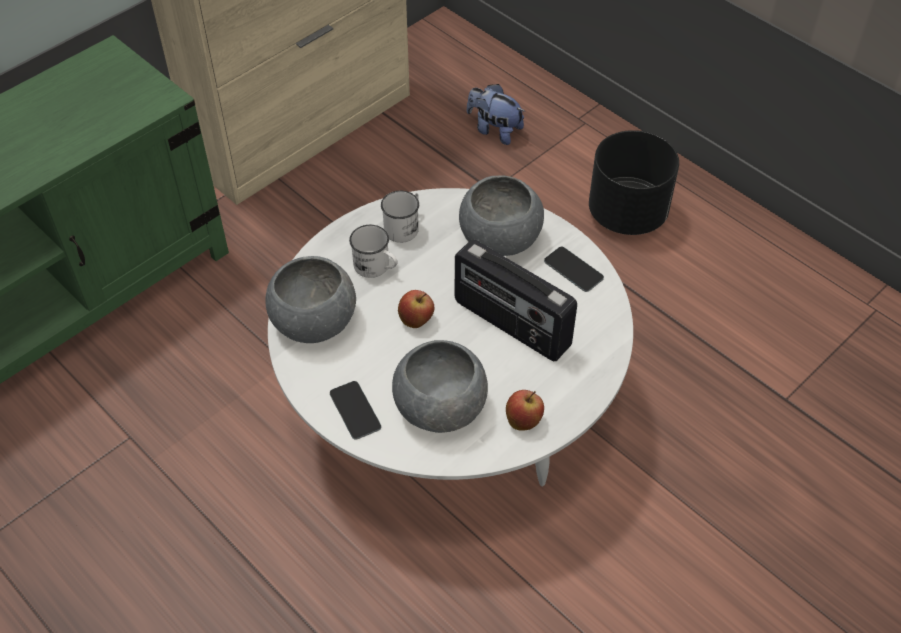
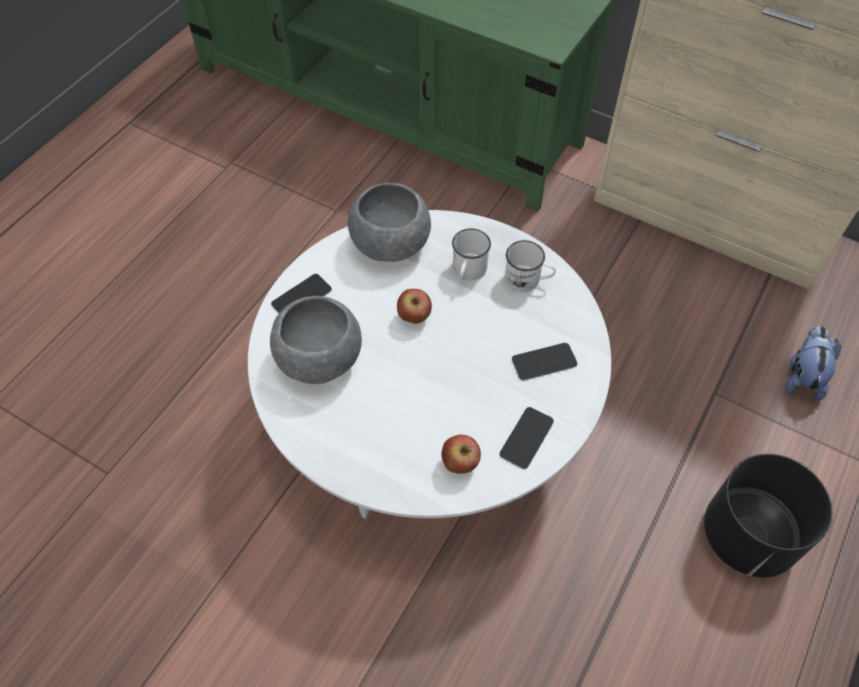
camera: 75 degrees right, 5 degrees up
(499, 238) = (544, 362): grey bowl -> phone
(511, 325) = (433, 395): radio -> none
(523, 421) = (319, 429): apple -> apple (460, 464)

